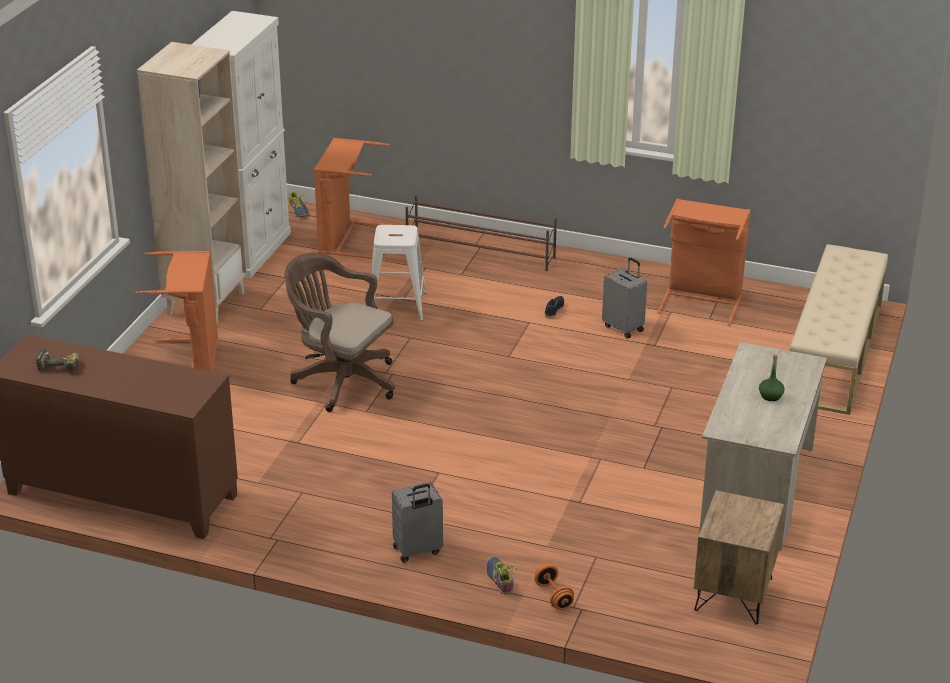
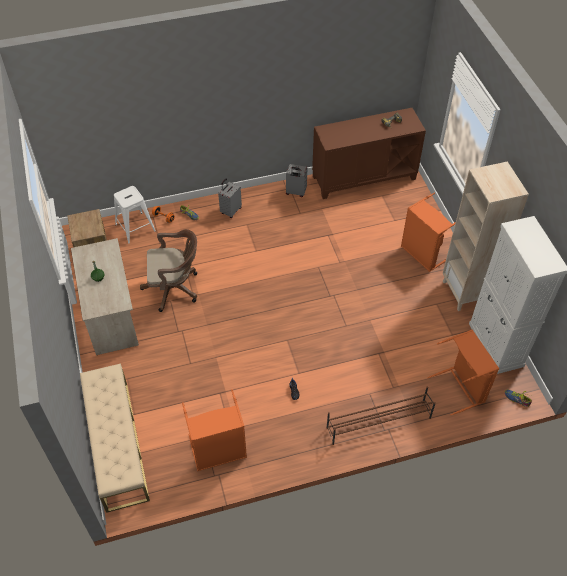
camera: 145 degrees right, 20 degrees up
(341, 380) = (348, 279): brown office chair -> brown office chair (175, 288)
(397, 306) = (375, 345): white stool -> white stool (135, 228)
(624, 328) = (246, 398): grey suitcase -> grey suitcase (295, 192)

